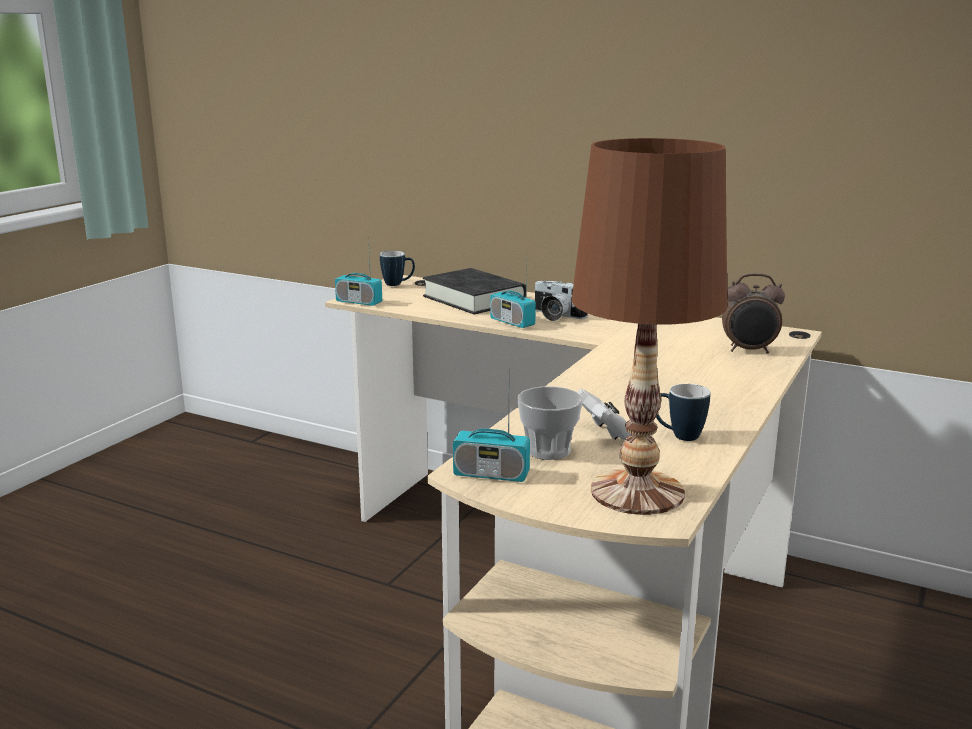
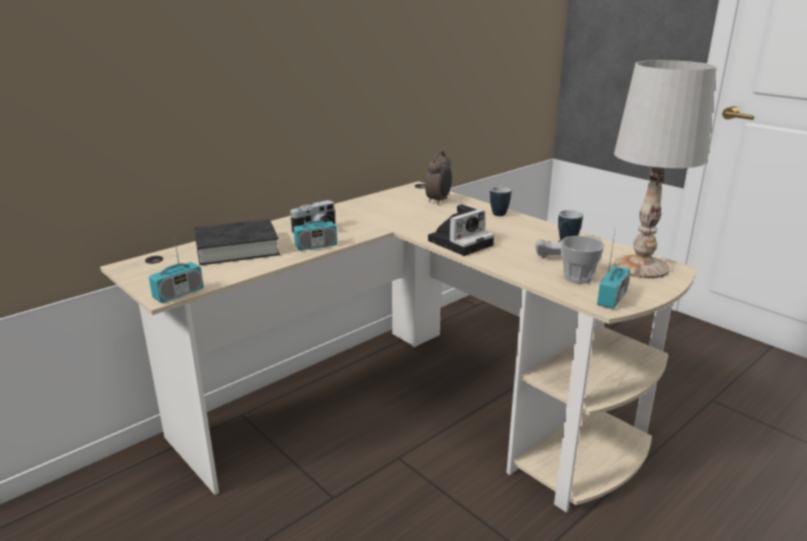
camera: 70 degrees left, 5 degrees up
(398, 284) = (147, 269): mug -> mug (500, 213)
(603, 378) = (461, 242): none -> camera
(636, 492) = (642, 267): brown table lamp -> white table lamp

